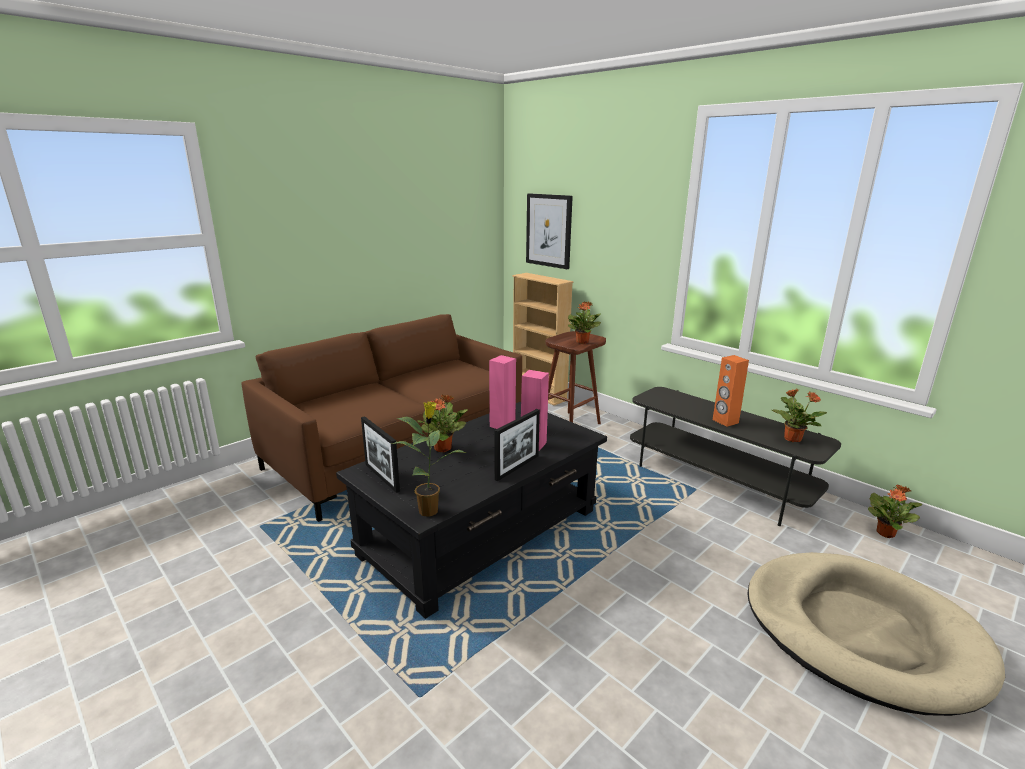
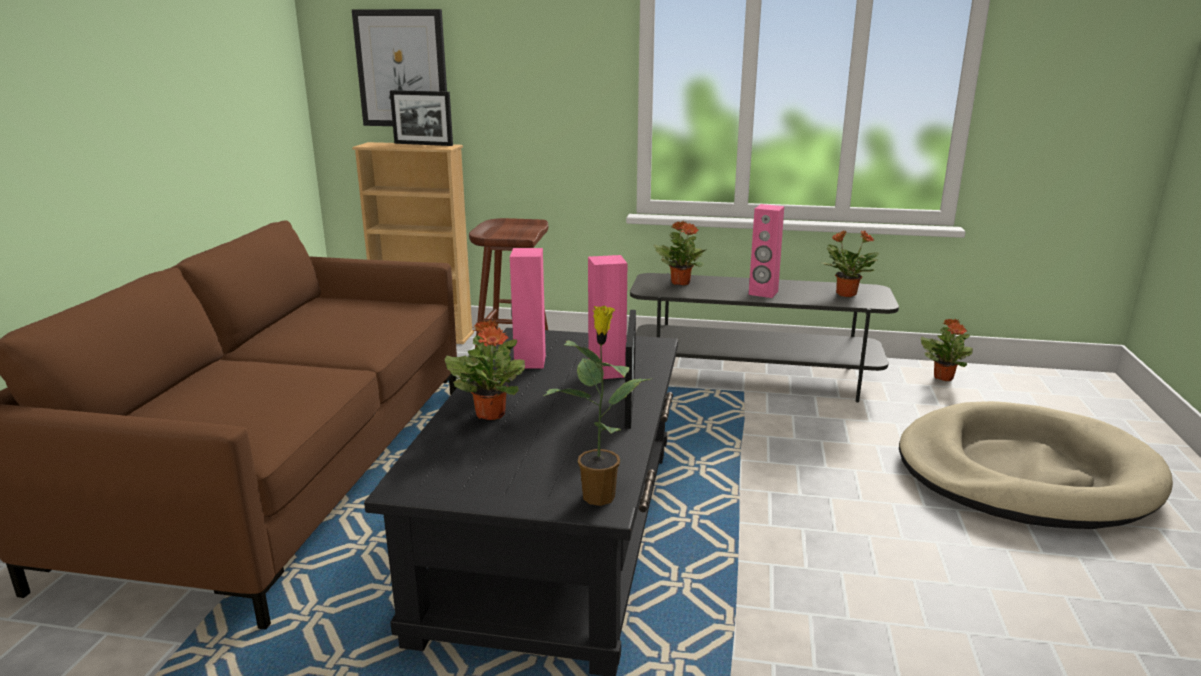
camera: 35 degrees left, 0 degrees up
(382, 477) = (458, 481): picture frame -> picture frame (423, 144)
(582, 342) = (524, 229): potted plant -> potted plant (680, 282)
(725, 421) = (763, 293): orange speaker -> pink speaker

